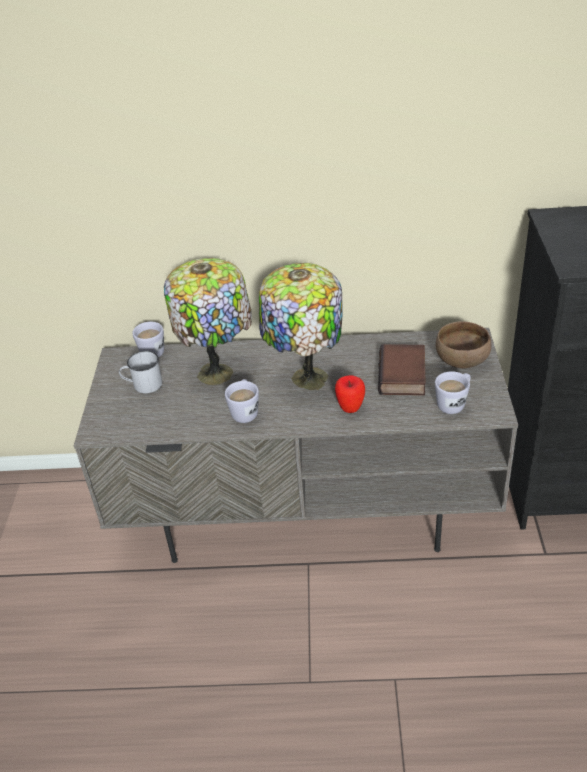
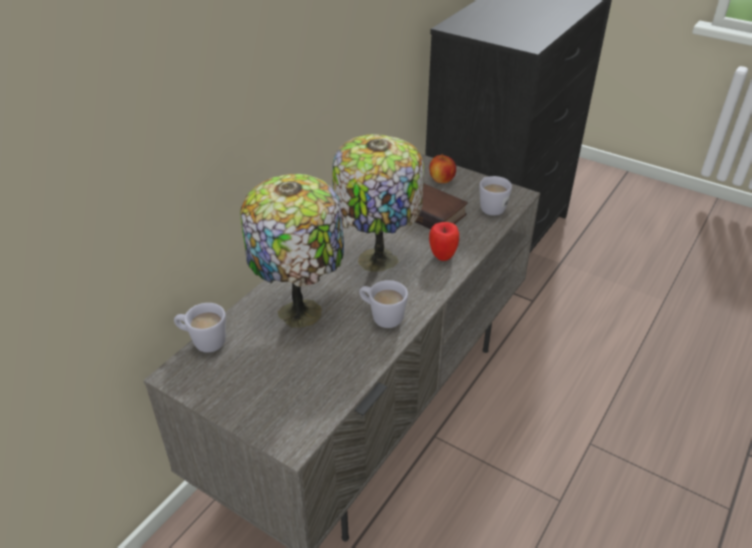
camera: 60 degrees left, 0 degrees up
(143, 385) = (256, 371): white mug -> none
(461, 359) = (442, 180): brown bowl -> apple

